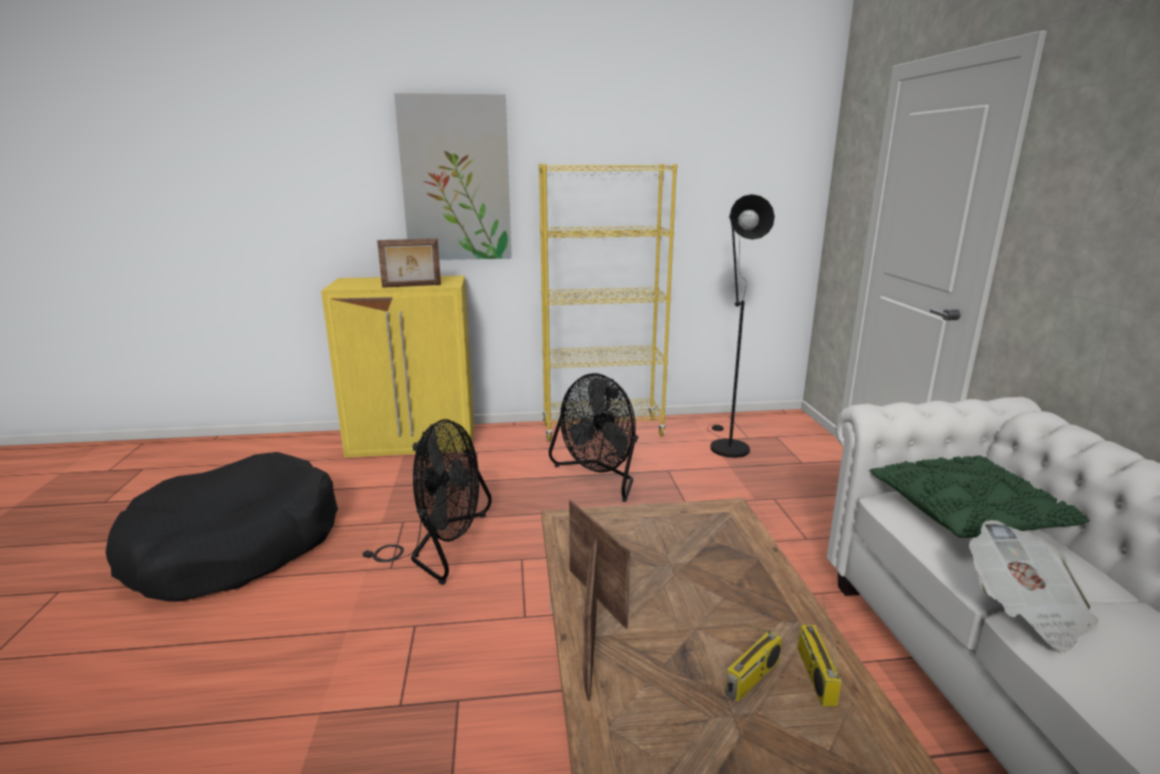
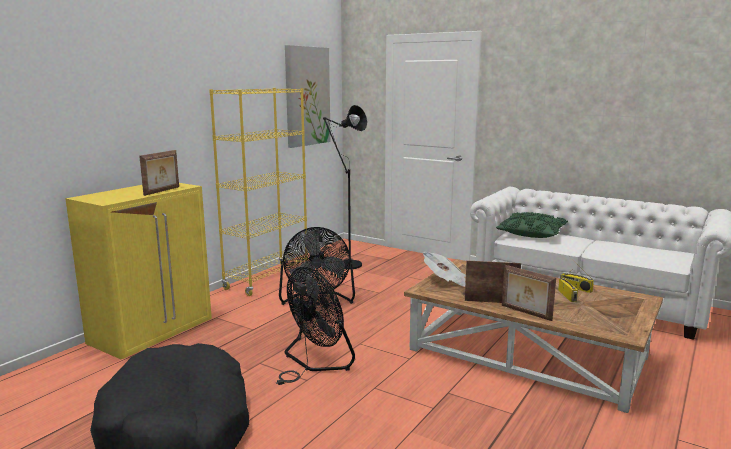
camera: 50 degrees left, 5 degrees down
(456, 179) = (153, 103): picture -> picture (307, 96)
(1024, 609) = (589, 248): newspaper -> newspaper (445, 281)

